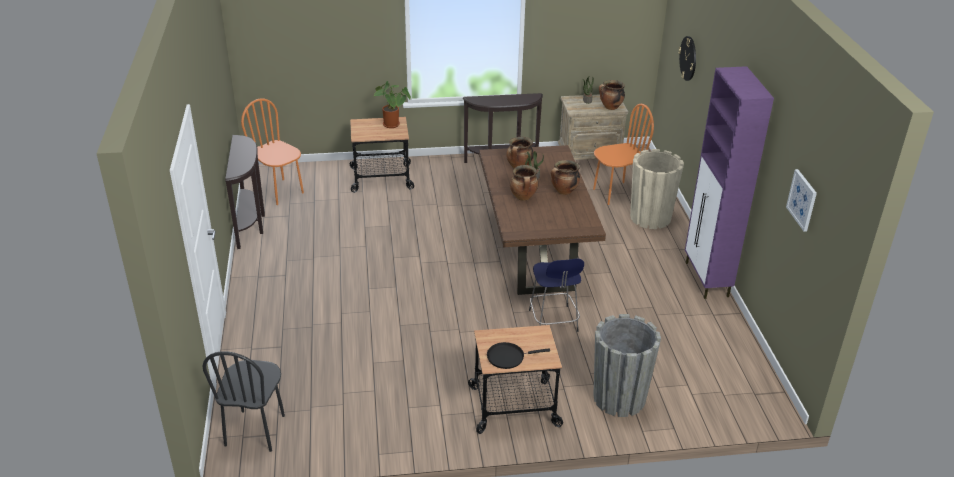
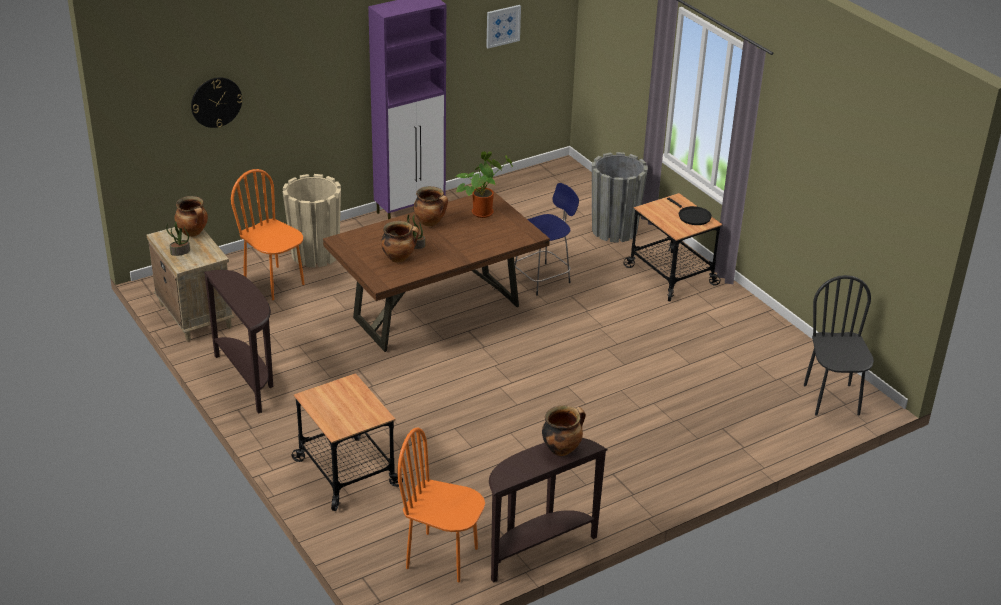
camera: 115 degrees left, 0 degrees up
(255, 430) = (832, 400): black chair -> black chair turned 75 degrees counterclockwise
(280, 192) = (442, 557): orange chair -> orange chair turned 90 degrees clockwise
(393, 125) = (327, 397): potted plant -> potted plant (482, 211)
(523, 197) = (461, 243): cooking pot -> cooking pot (561, 449)

